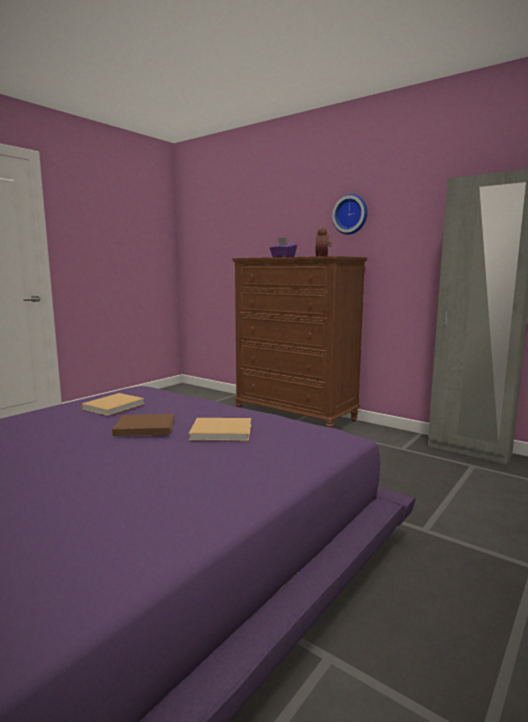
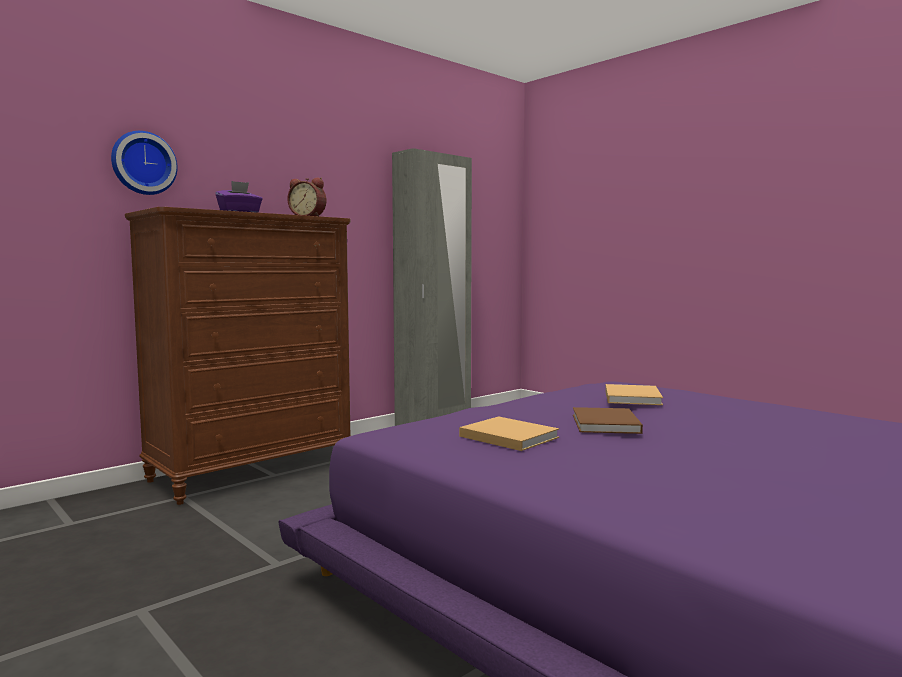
camera: 80 degrees left, 5 degrees down
(351, 214) = (278, 162): wall clock -> wall clock (143, 163)

